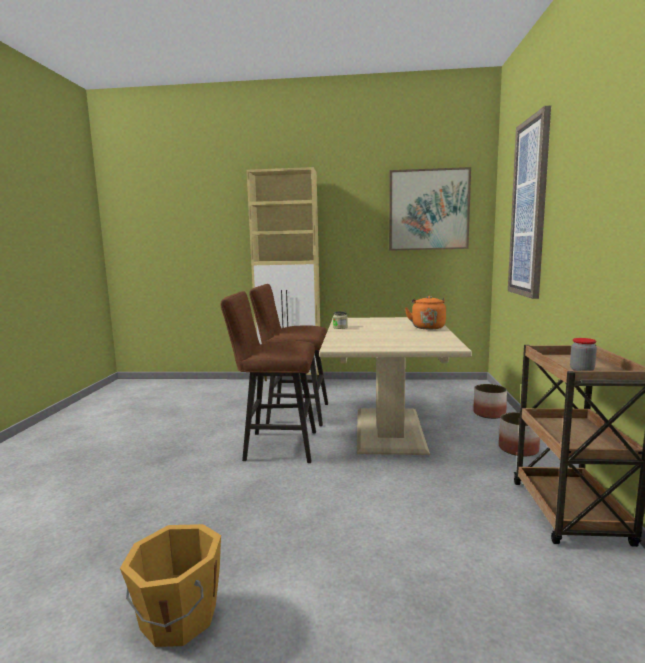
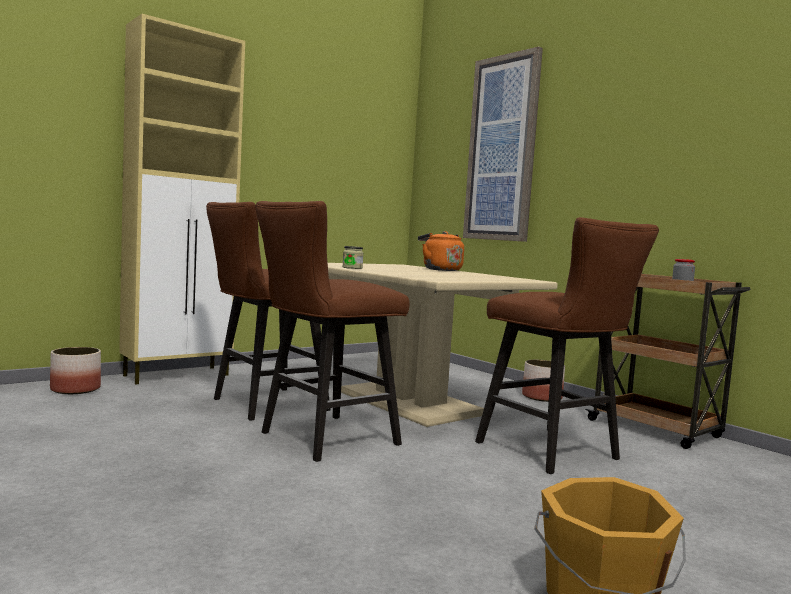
camera: 45 degrees left, 5 degrees down
(404, 504) = (555, 453): none -> brown stool
(428, 210) = (354, 135): picture -> none
(489, 414) = (465, 375): planter -> planter (76, 389)

